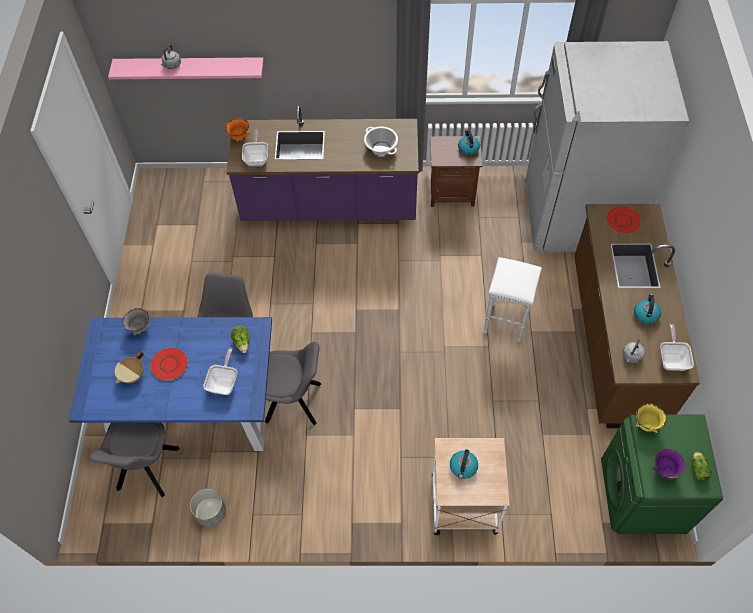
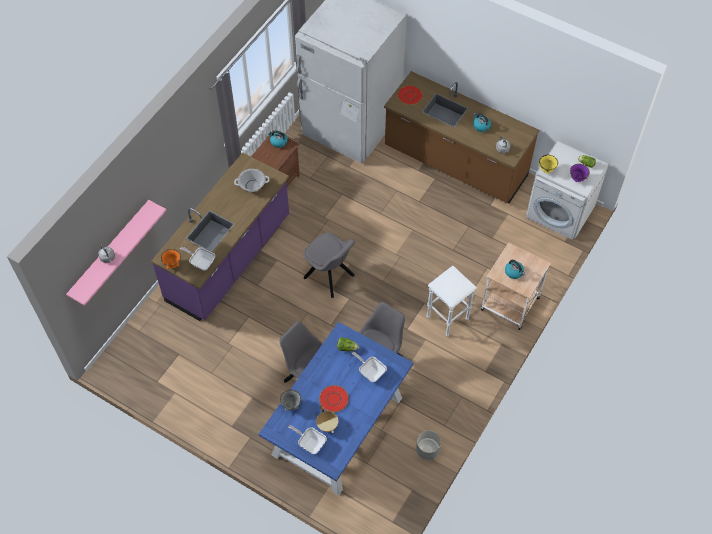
camera: 60 degrees left, 0 degrees up
(147, 469) = (369, 476): grey chair -> grey chair (329, 276)
(506, 321) = (402, 210): white stool -> white stool (447, 317)
(641, 494) = (560, 212): green washing machine -> white washing machine
(672, 358) = (516, 132): frying pan -> frying pan (310, 443)

